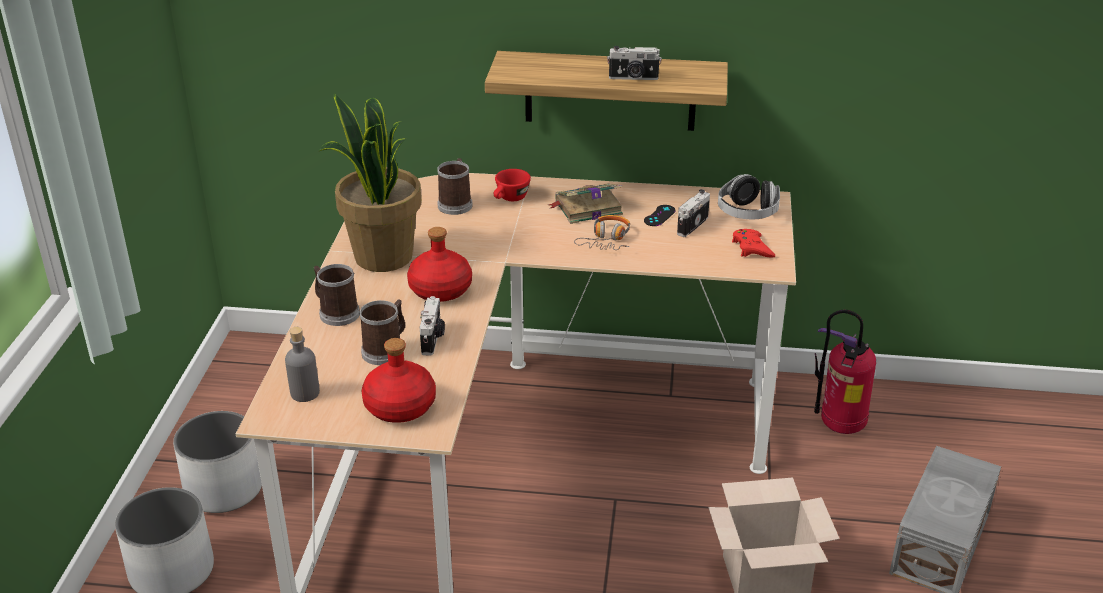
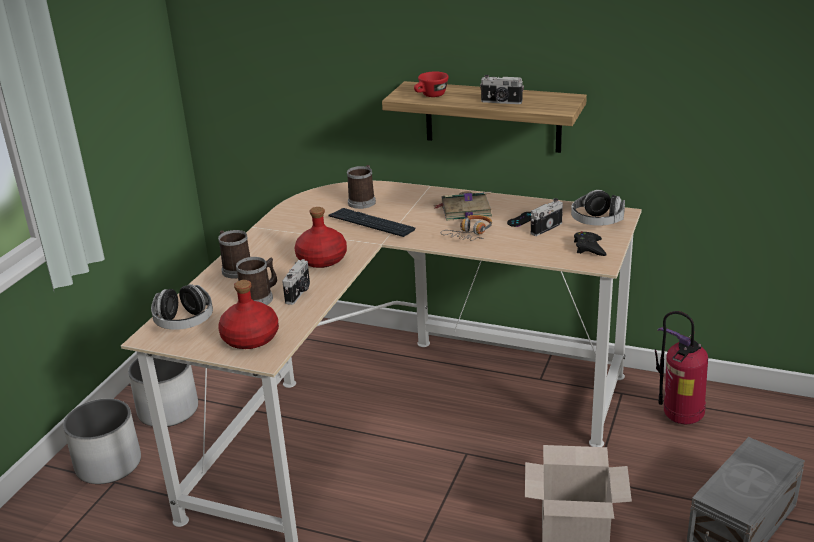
camera: 15 degrees right, 5 degrees down
(305, 393) = (184, 322): grey bottle -> headphones
(382, 257) = (289, 233): potted plant -> none
(480, 235) = (371, 224): none -> keyboard
(510, 199) = (407, 200): red cup -> red cup (430, 96)
(752, 248) = (589, 248): red game controller -> black game controller

